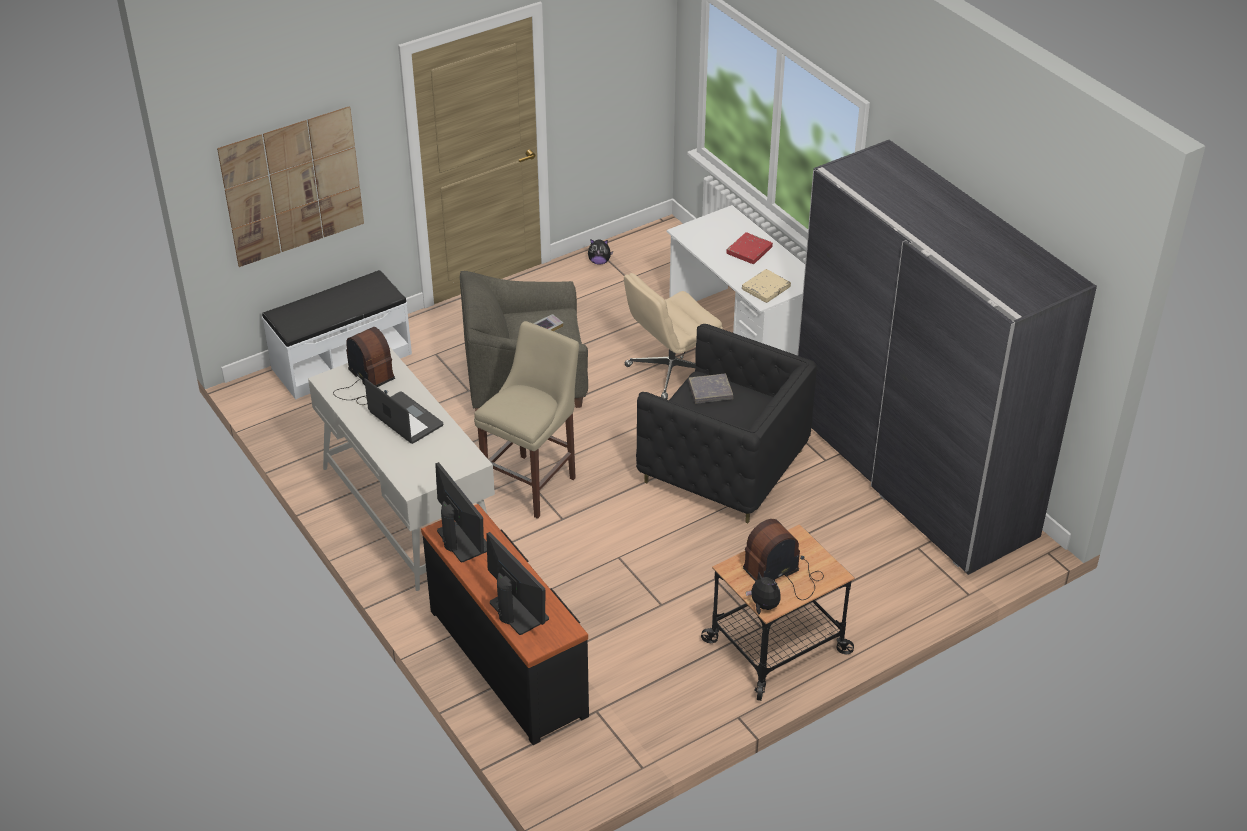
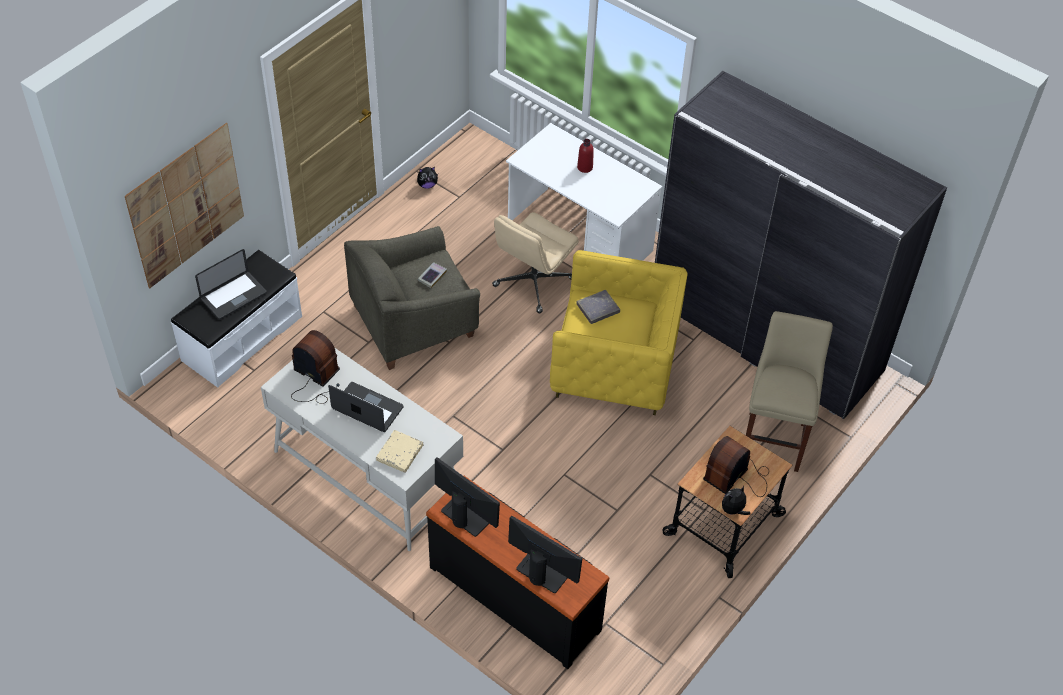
camera: 20 degrees left, 10 degrees up
(333, 305) = (234, 296): none -> laptop
(533, 483) = (463, 421): beige stool -> beige stool (774, 438)
(723, 466) = (614, 366): black armchair -> yellow armchair
(749, 251) = (585, 167): red book -> red bottle
(763, 606) = (733, 510): plush toy -> plush toy turned 60 degrees counterclockwise
(766, 288) = (614, 203): beige book -> beige book (399, 453)

